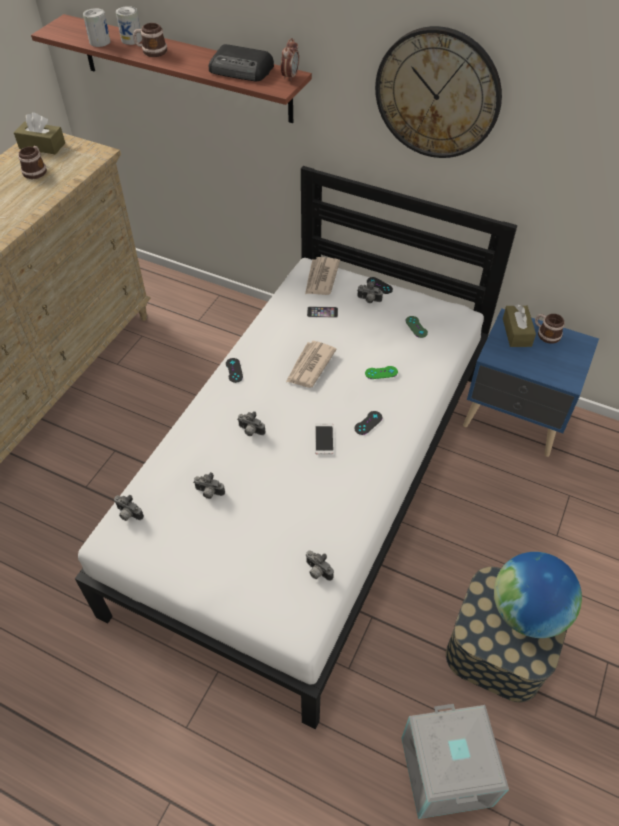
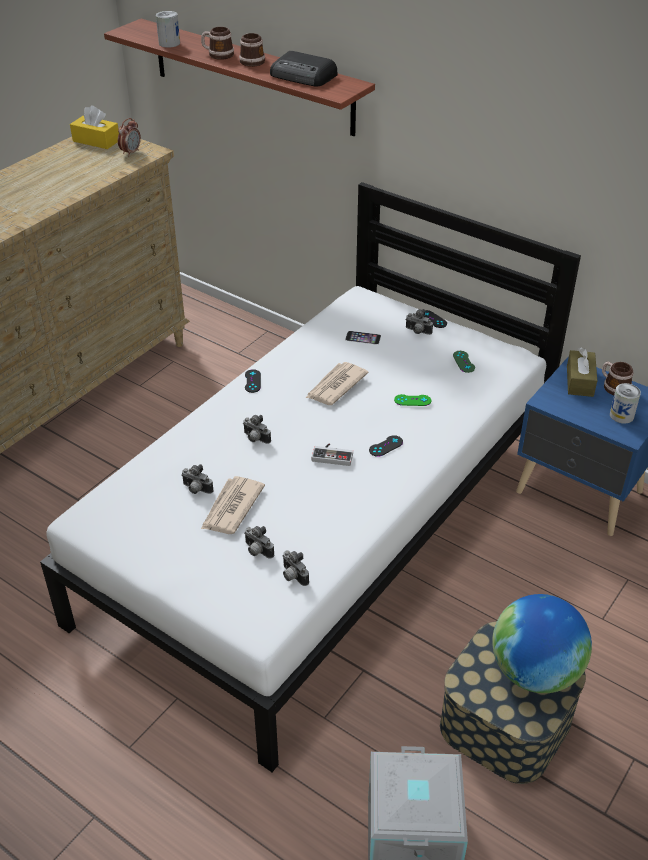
camera: 10 degrees right, 10 degrees down
(36, 170) = (84, 161): mug -> mug (253, 60)
(42, 146) = (96, 141): brown tissue box -> yellow tissue box
(128, 514) = (107, 498): camera -> camera (257, 551)
(131, 39) = (201, 43): can -> can (621, 415)
(290, 77) = (351, 85): alarm clock -> alarm clock (131, 152)
(321, 278) = (370, 306): newspaper -> newspaper (231, 508)
(324, 439) = (333, 455): phone -> game controller
(437, 94) = (498, 109): wall clock -> none

